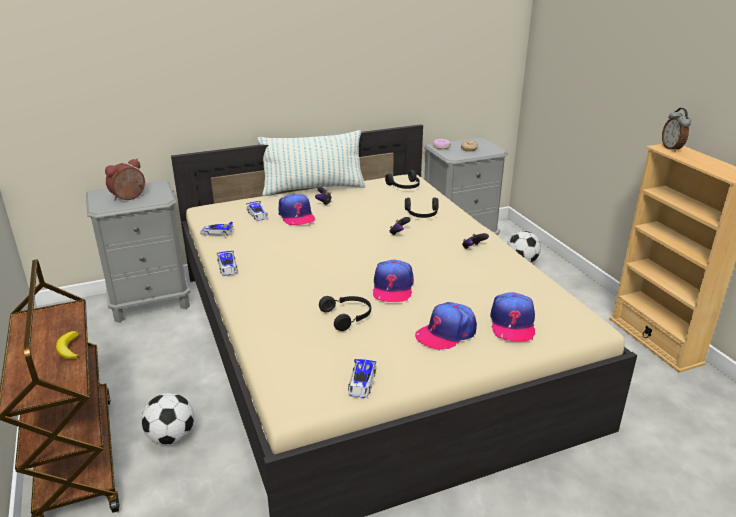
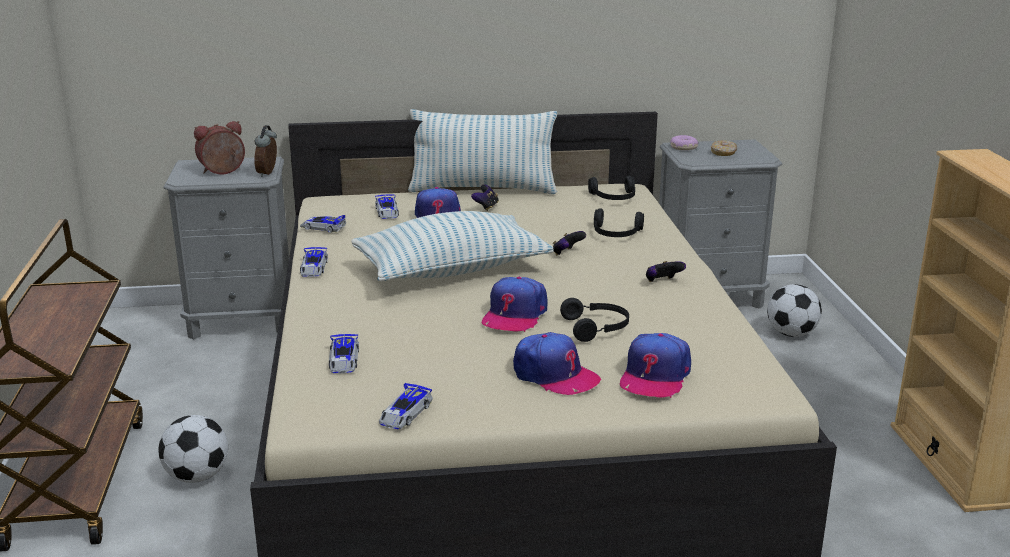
camera: 15 degrees right, 5 degrees down
(69, 348) = (74, 327): banana -> none
(292, 344) = (343, 360): none -> toy car
(329, 257) = (451, 271): none -> pillow
(348, 316) = (433, 340): black headphones -> black headphones (597, 328)
(446, 333) = (554, 375): cap -> cap turned 120 degrees counterclockwise
(672, 148) = (974, 156): alarm clock -> alarm clock (268, 173)

